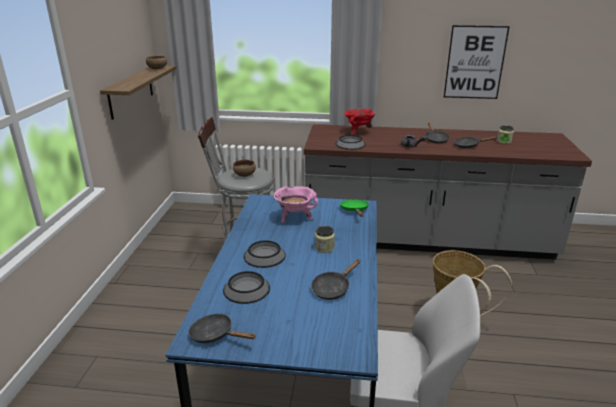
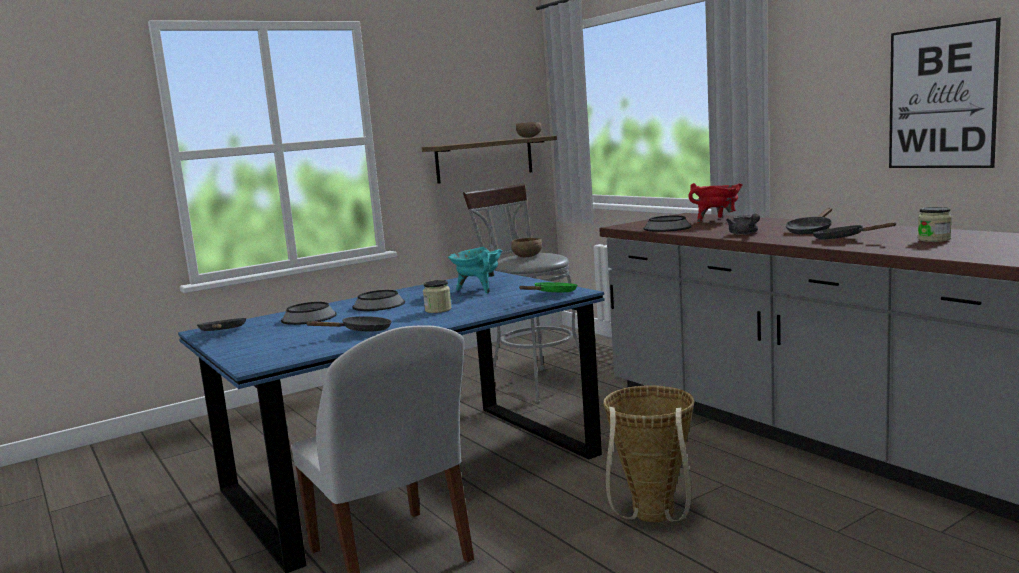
camera: 50 degrees right, 15 degrees down
(295, 218) = (478, 289): pink cooking pot -> turquoise cooking pot
(333, 288) = (362, 331): black frying pan -> black frying pan turned 150 degrees clockwise

